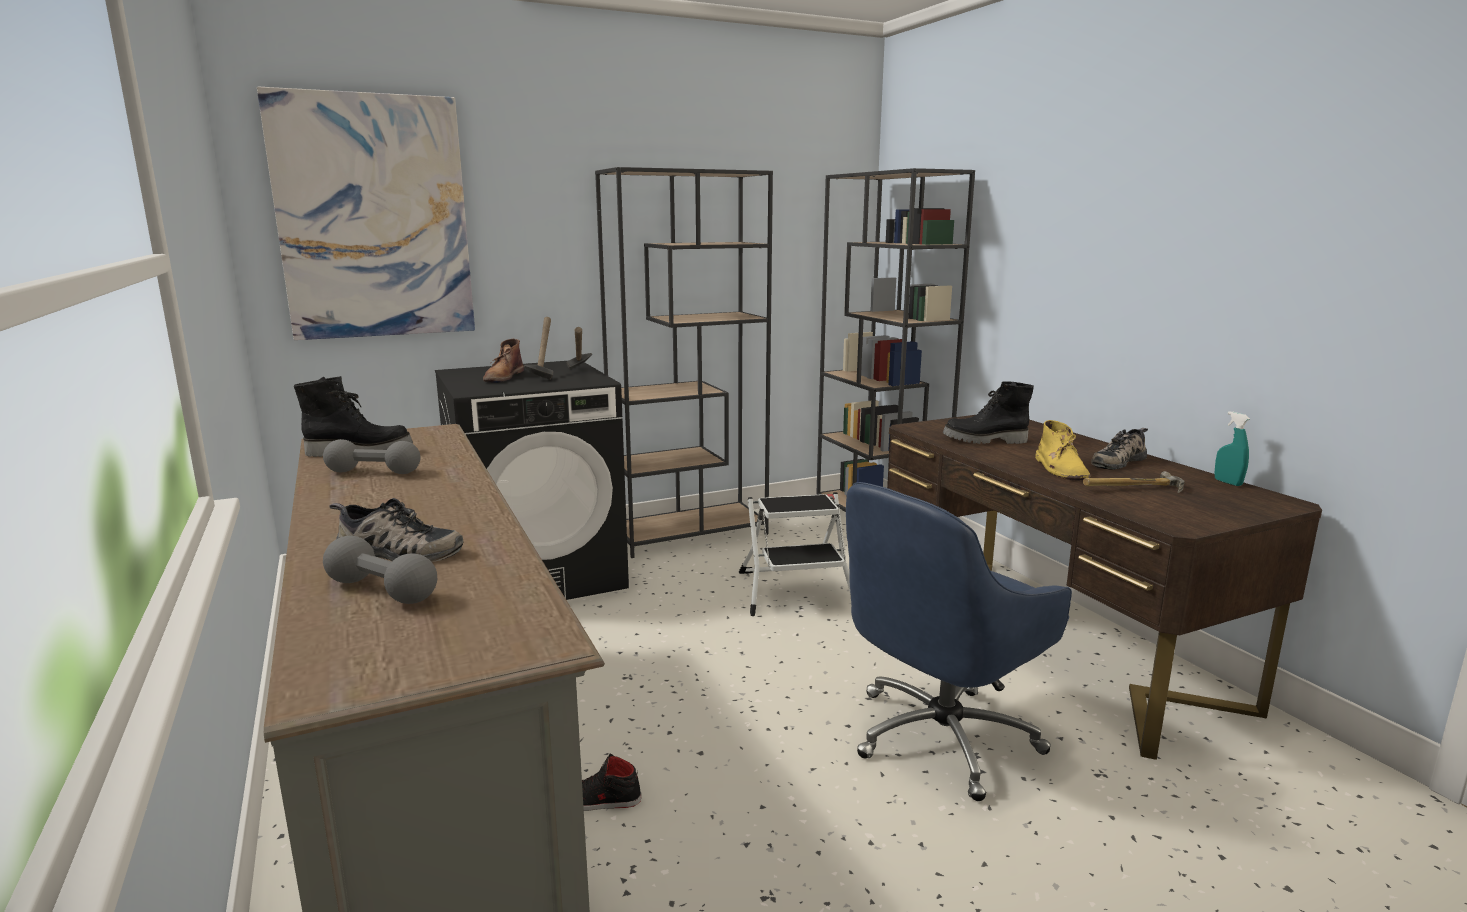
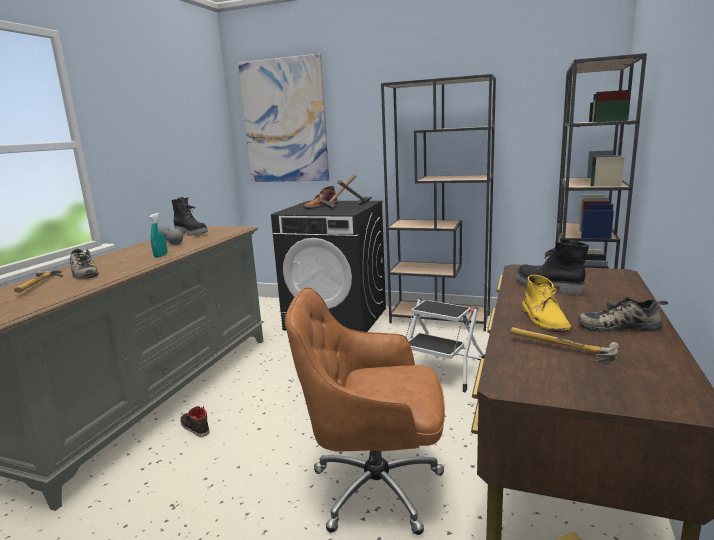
camera: 45 degrees right, 0 degrees up
(382, 591) = (41, 284): grey dumbbell -> hammer
(941, 736) = (376, 486): blue office chair -> brown office chair
(1060, 469) = (544, 319): yellow boot -> yellow boot turned 45 degrees counterclockwise
(1228, 482) = (682, 371): turquoise spray bottle -> turquoise spray bottle (161, 256)

